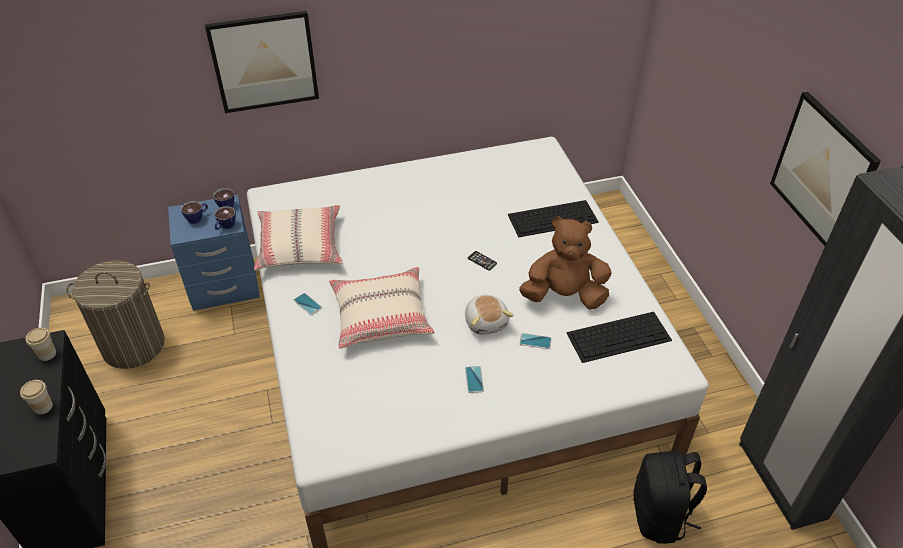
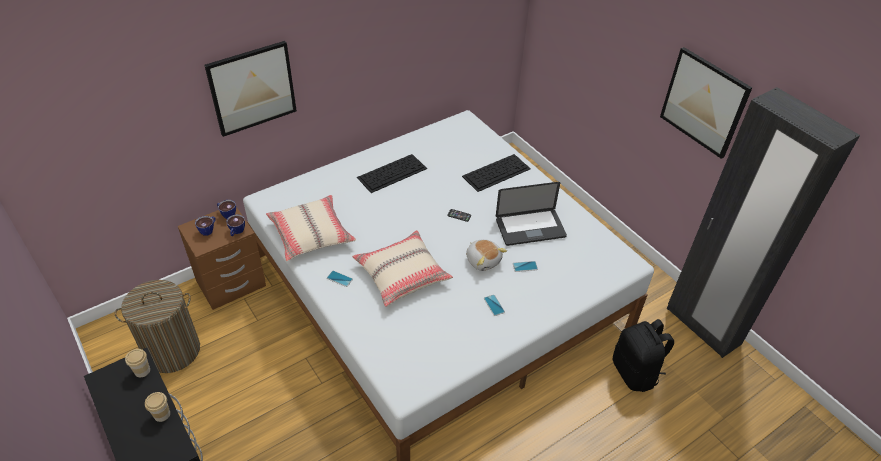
camera: 20 degrees left, 0 degrees up
(224, 286) = (231, 283): blue nightstand -> brown nightstand
(564, 295) = (530, 228): brown plush toy -> laptop
(619, 336) = (581, 249): keyboard -> keyboard (392, 172)

